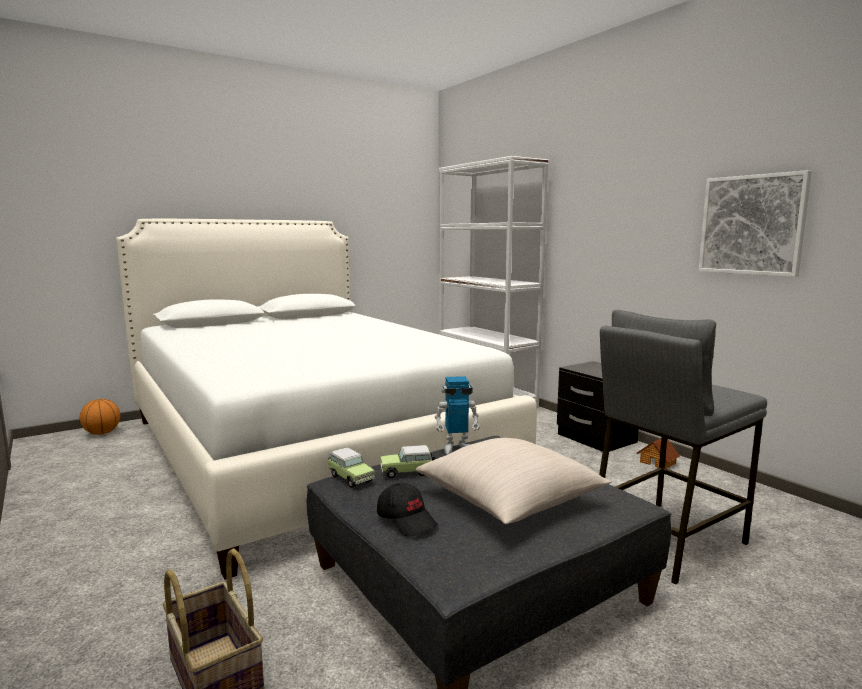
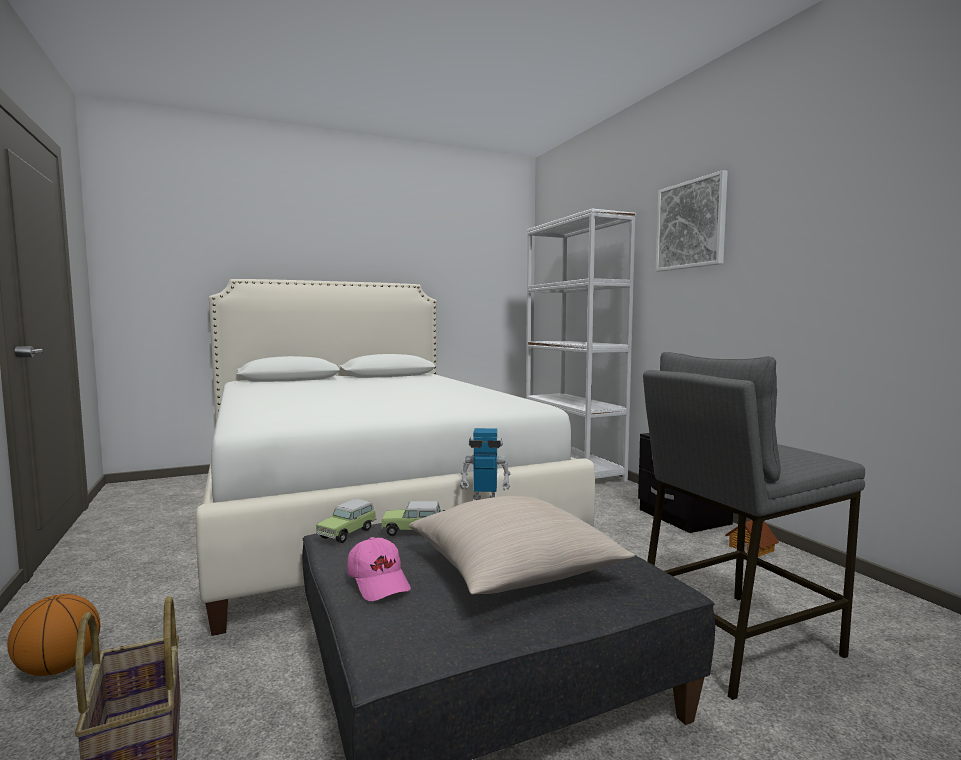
camera: 10 degrees right, 5 degrees down
(102, 433) = (184, 482): basketball -> basketball (59, 668)
(350, 478) = (348, 533): toy car -> toy car turned 60 degrees clockwise
(407, 520) = (379, 582): black cap -> pink cap
(752, 225) = (859, 264): picture -> picture (691, 225)

